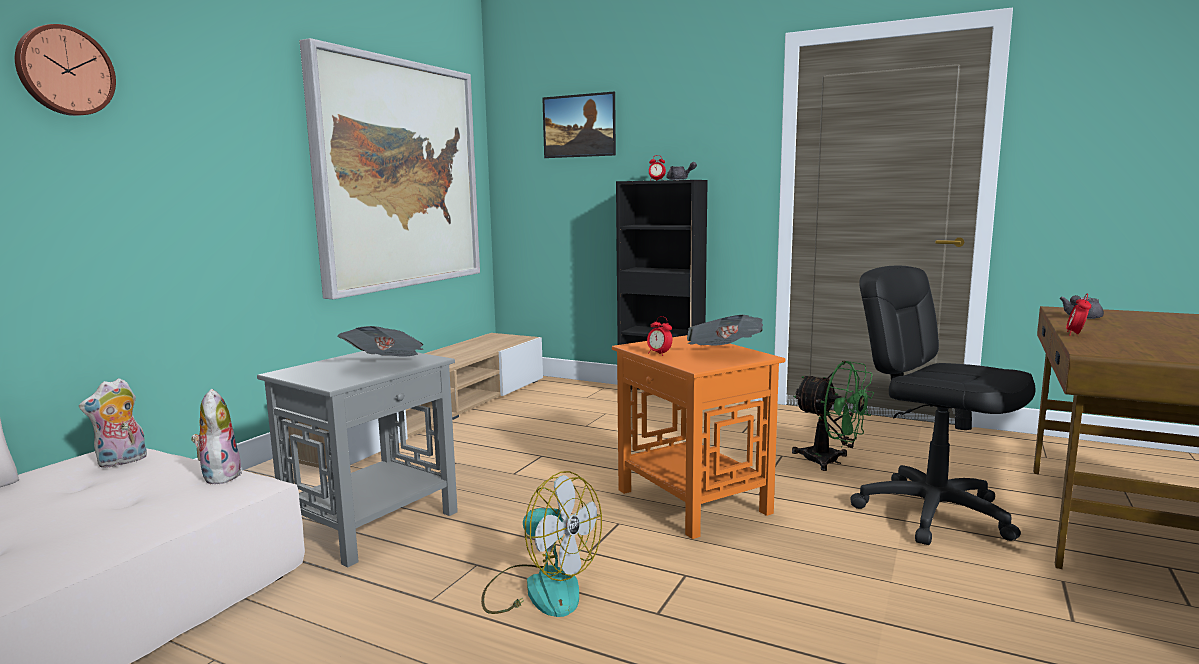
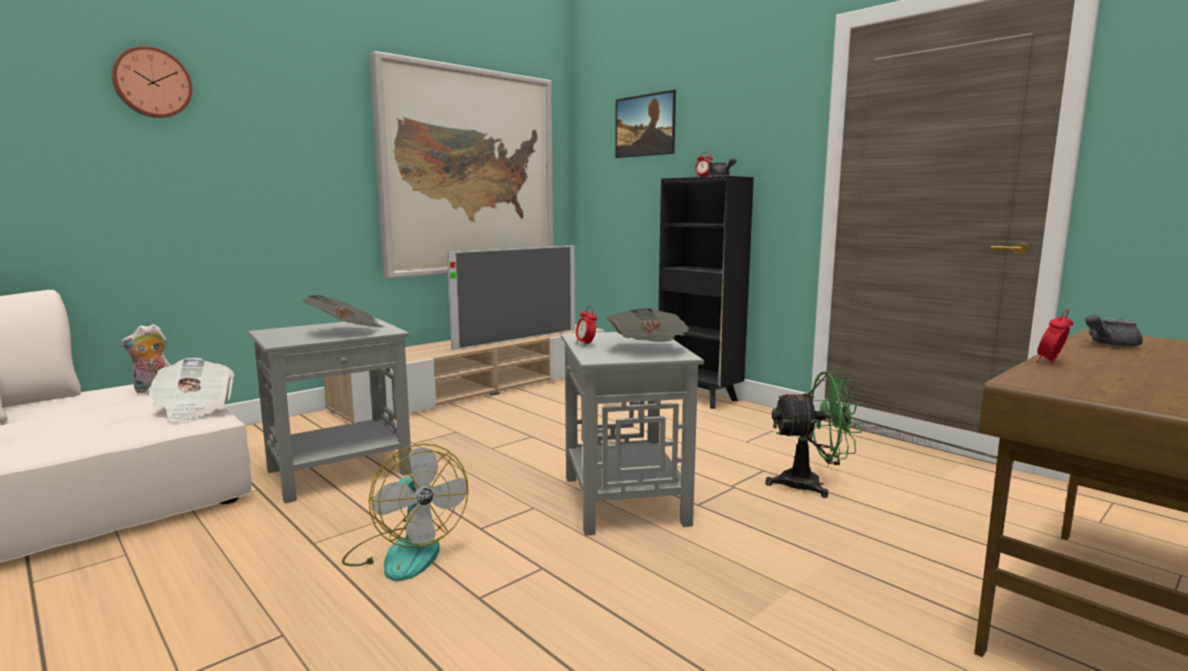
camera: 20 degrees right, 0 degrees up
(219, 476) = (193, 409): plush toy -> newspaper
(466, 355) = (517, 339): none -> television
(693, 502) = (624, 500): orange side table -> grey side table
(830, 461) = (811, 484): green fan -> green fan turned 60 degrees counterclockwise
(933, 513) = (877, 559): black office chair -> none

